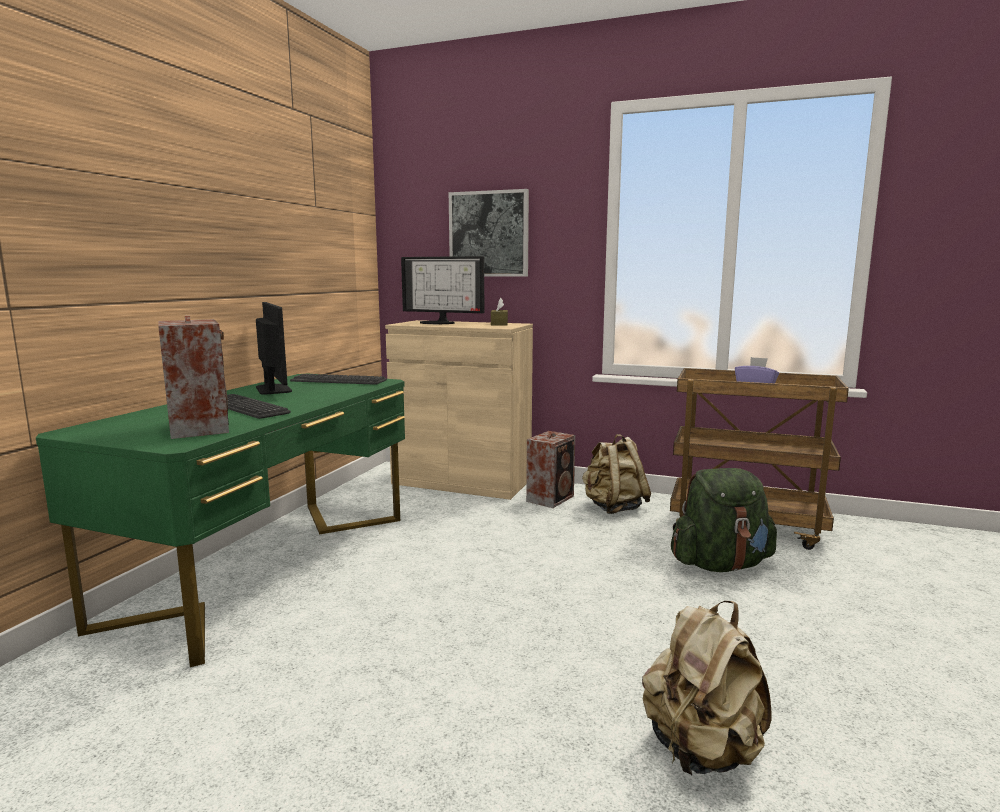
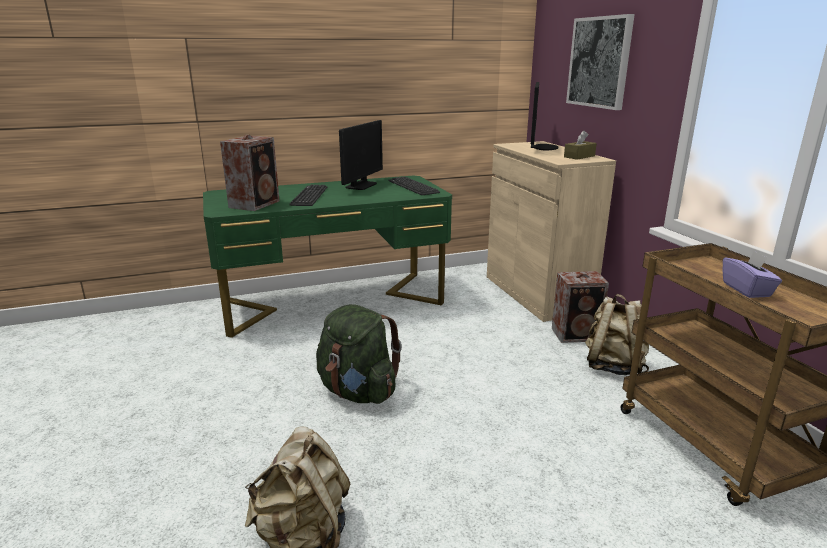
camera: 50 degrees right, 10 degrees up
(439, 322) = (541, 147): monitor -> monitor turned 150 degrees counterclockwise
(720, 565) = (597, 457): green backpack -> green backpack (358, 392)

